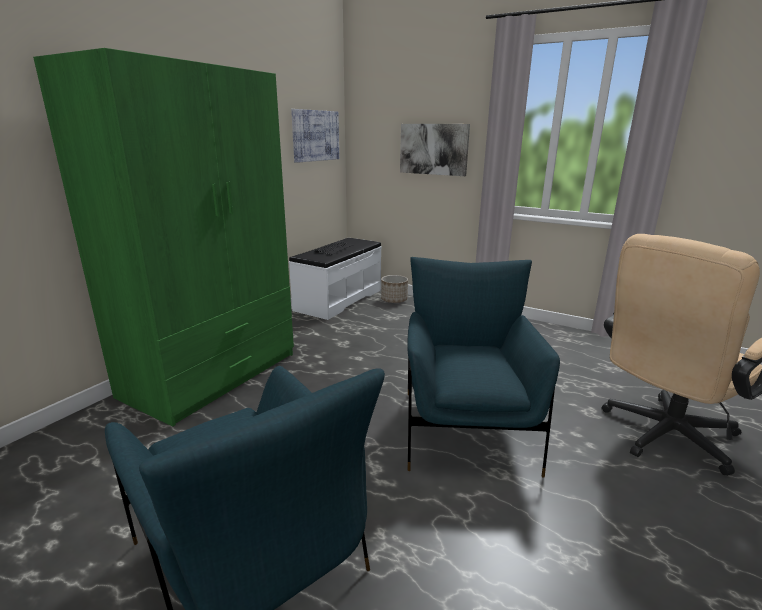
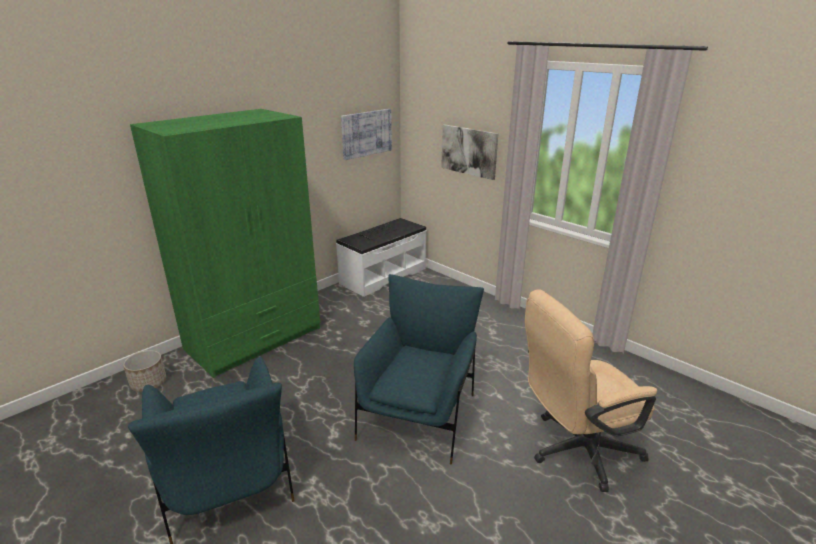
camera: 15 degrees right, 5 degrees up
(394, 300) = (431, 281): planter -> planter (148, 383)

